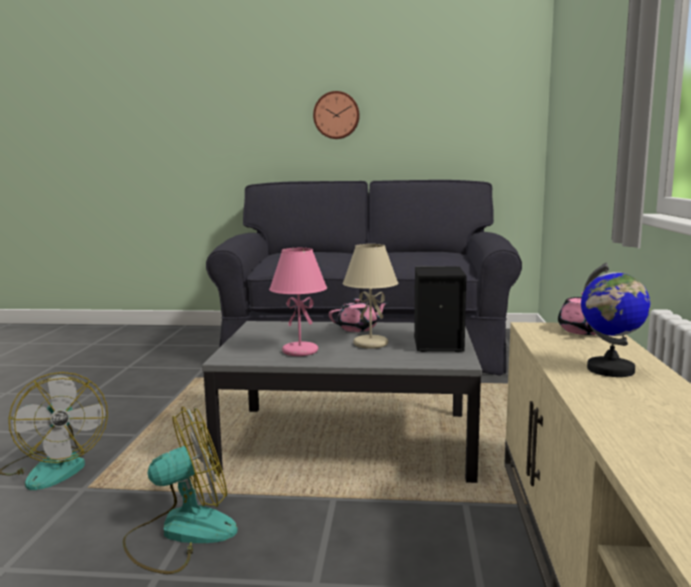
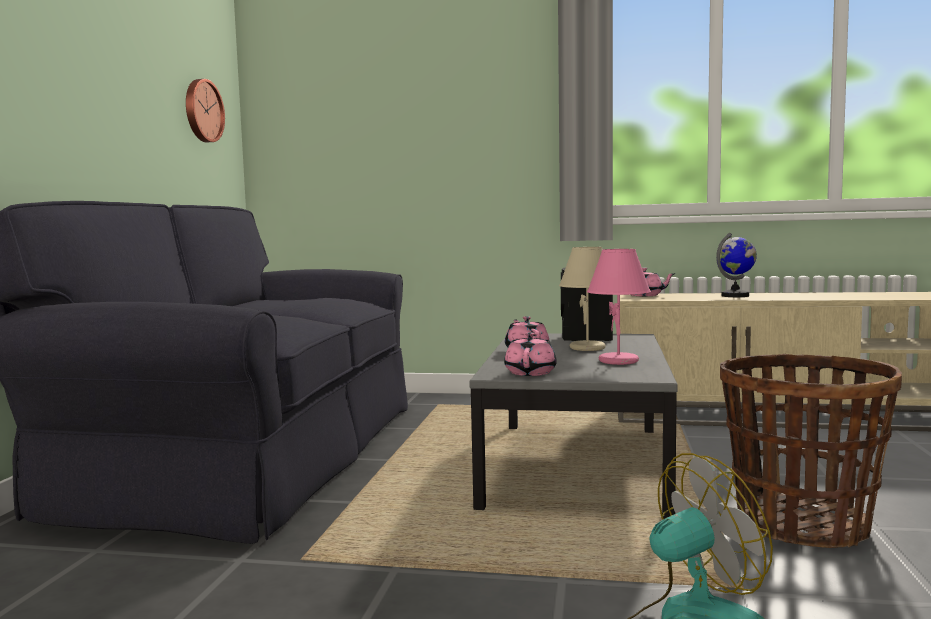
camera: 85 degrees left, 5 degrees down
(181, 533) = (801, 524): fan -> basket
(262, 331) = (531, 372): none -> pink teapot
(336, 115) = (69, 90): wall clock -> wall clock (202, 111)

